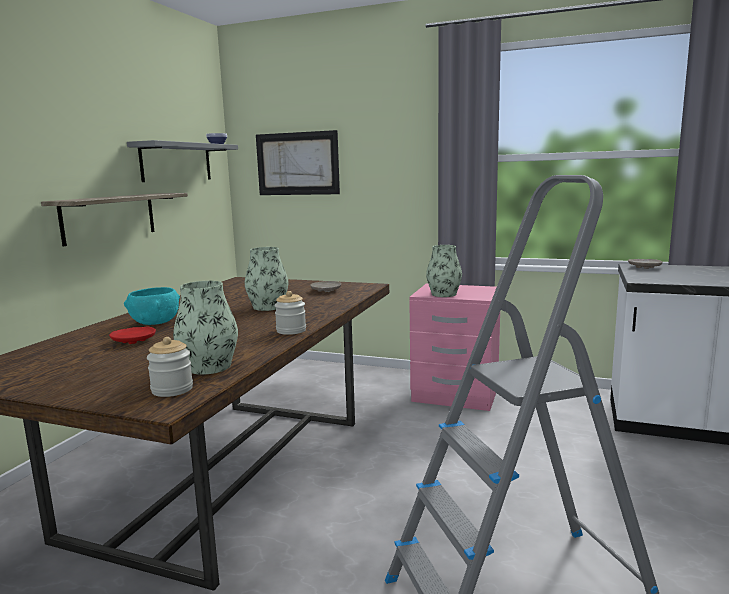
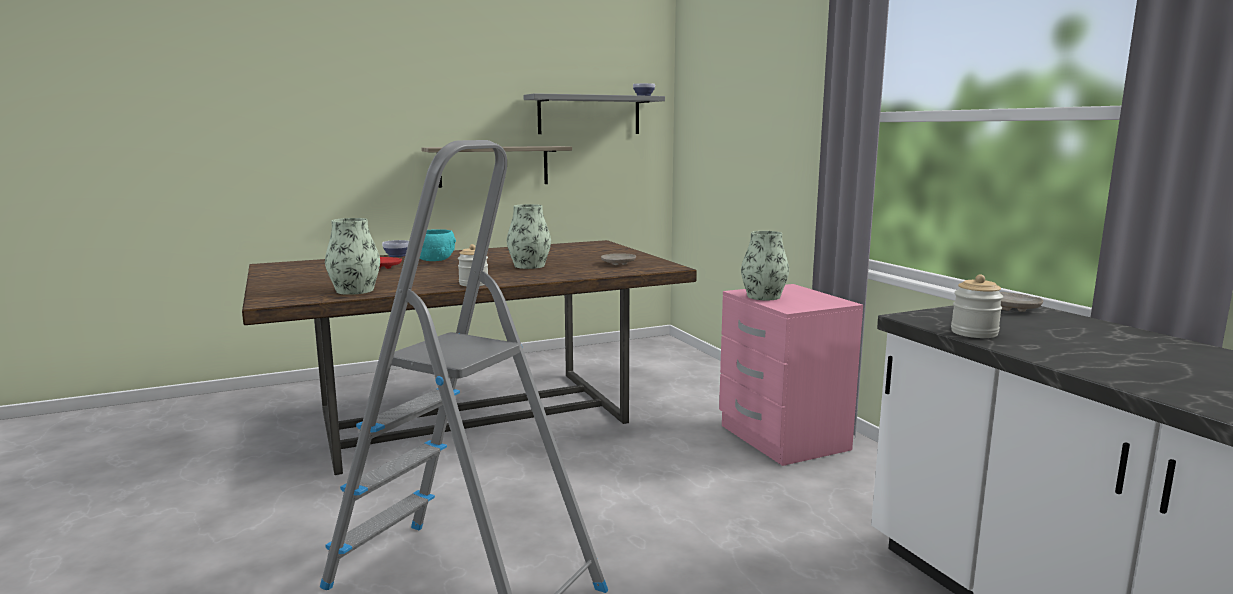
camera: 45 degrees right, 0 degrees up
(94, 328) = (396, 256): none -> bowl
(172, 389) = (300, 296): jar -> jar (974, 333)
(297, 163) = (719, 118): picture -> none

